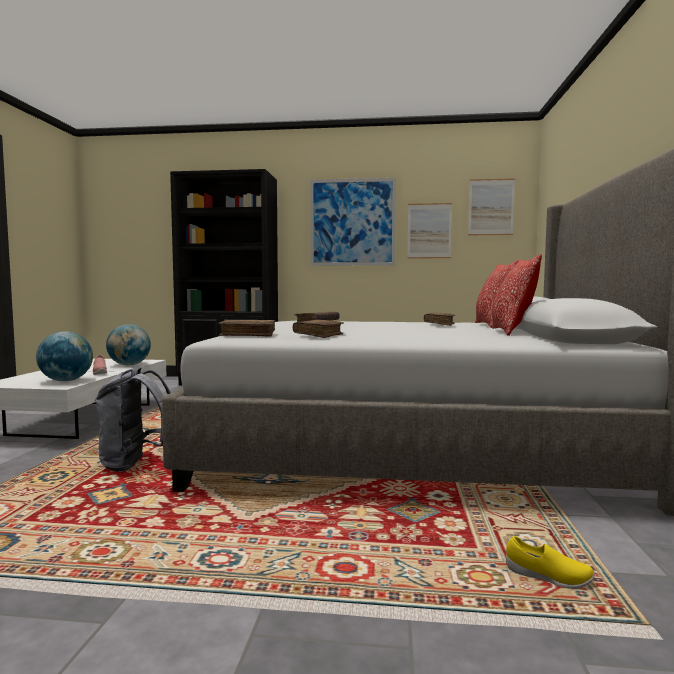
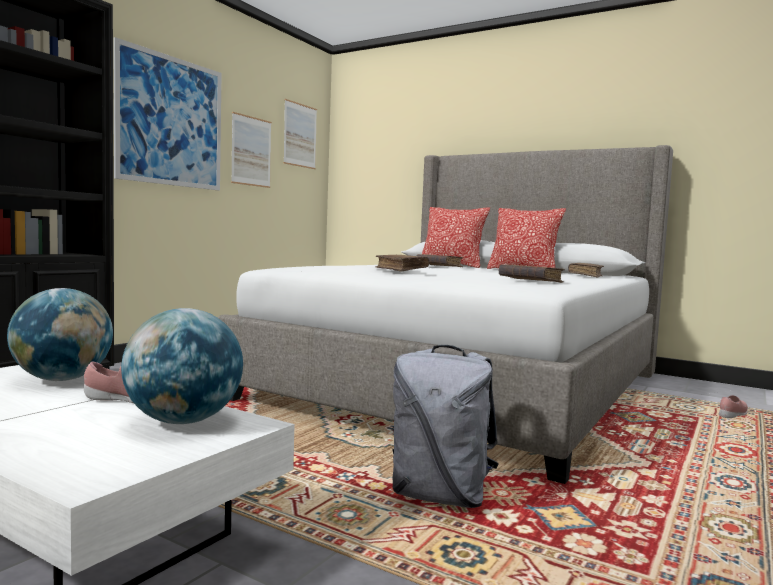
camera: 65 degrees left, 0 degrees up
(248, 335) = (510, 285): brown book -> brown book (585, 276)
(548, 578) = (733, 415): yellow shoe -> pink shoe

